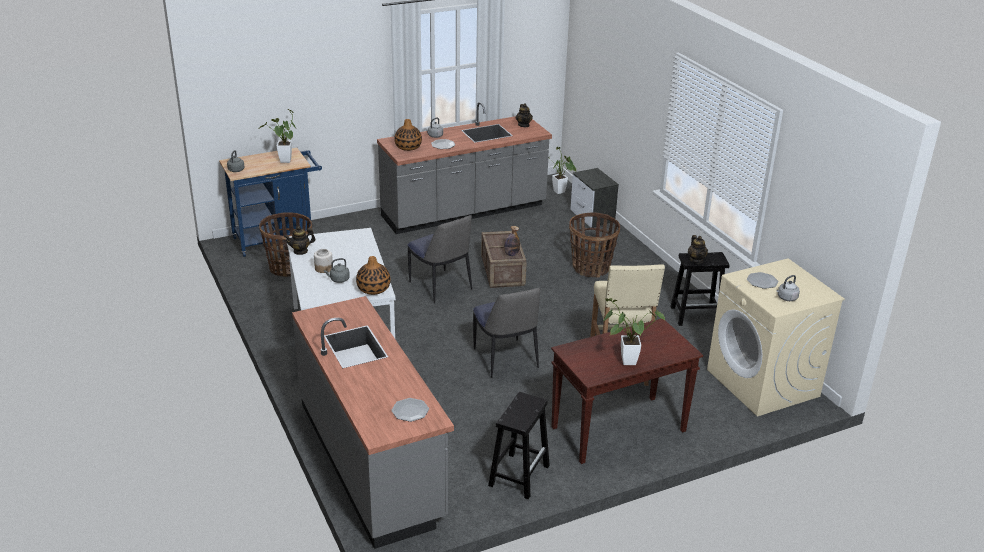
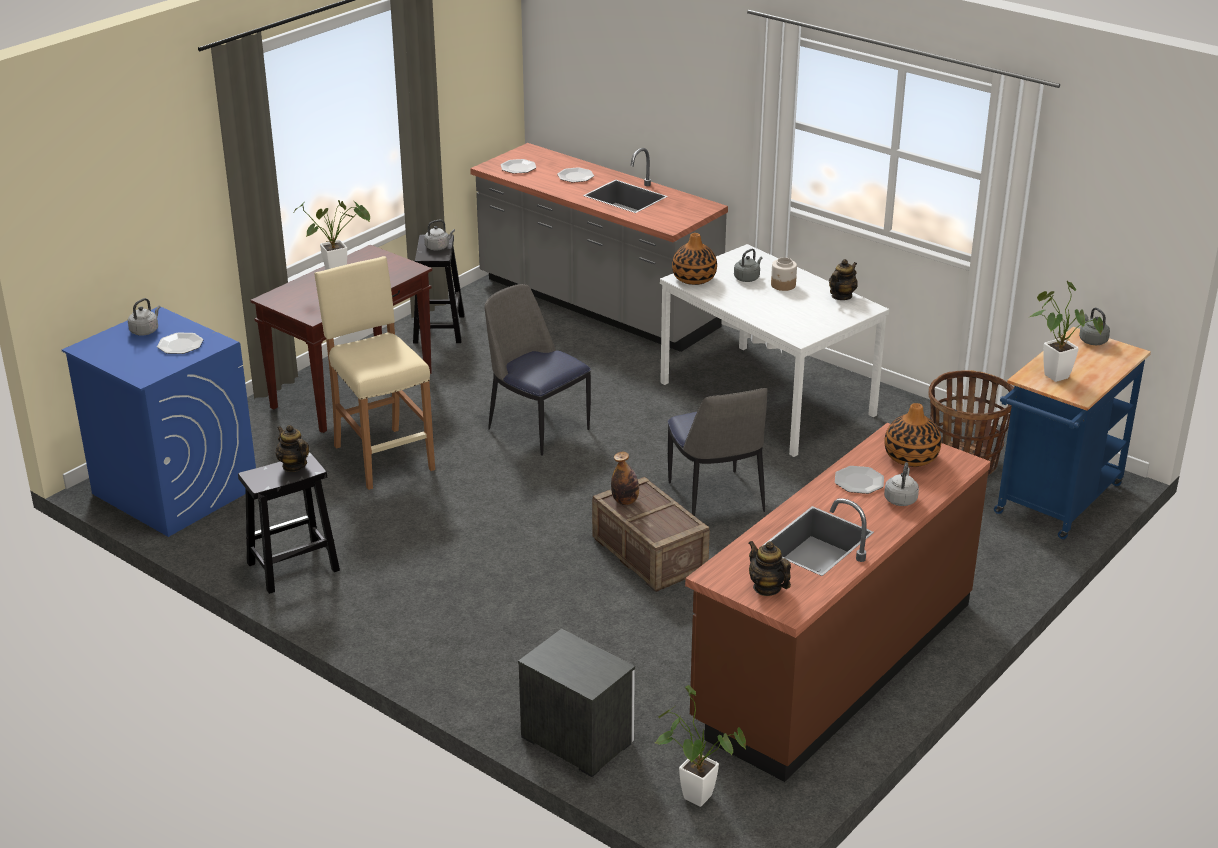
camera: 155 degrees right, 0 degrees up
(371, 382) = (575, 176): none -> plate
(441, 287) = (716, 499): chair -> chair turned 135 degrees counterclockwise
(464, 212) = (833, 664): grey counter -> brown counter
(518, 410) = (438, 247): none -> grey kettle
(591, 268) = (506, 606): basket -> none
(763, 383) = (174, 490): beige washing machine -> blue washing machine

